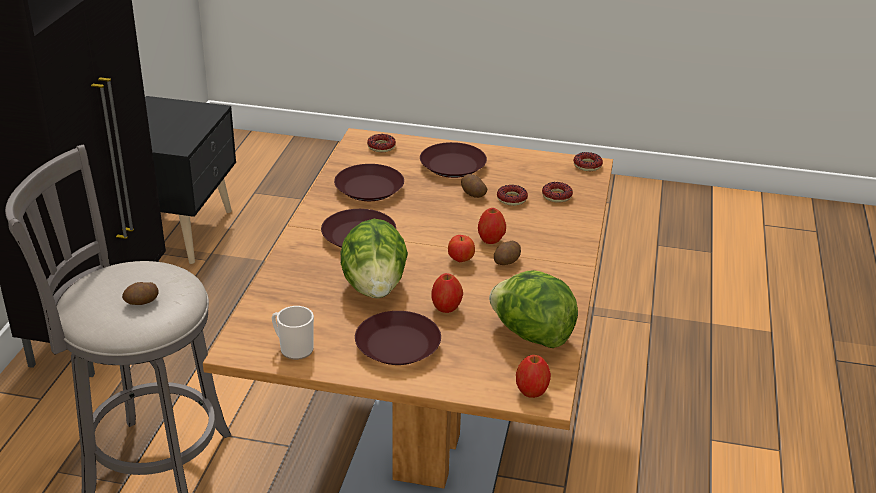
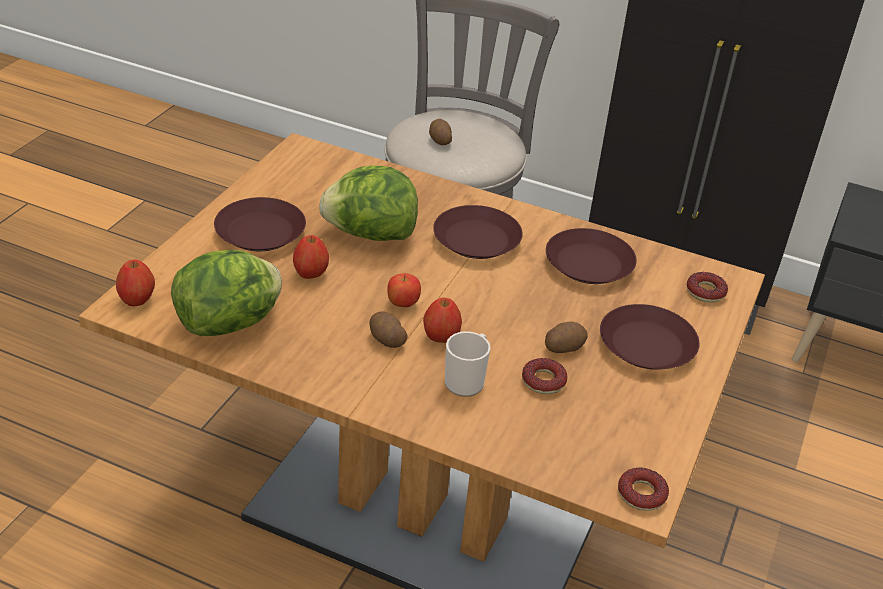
camera: 100 degrees right, 5 degrees up
(293, 348) = (287, 175): mug -> mug (466, 381)
(556, 196) = (545, 429): donut -> none

